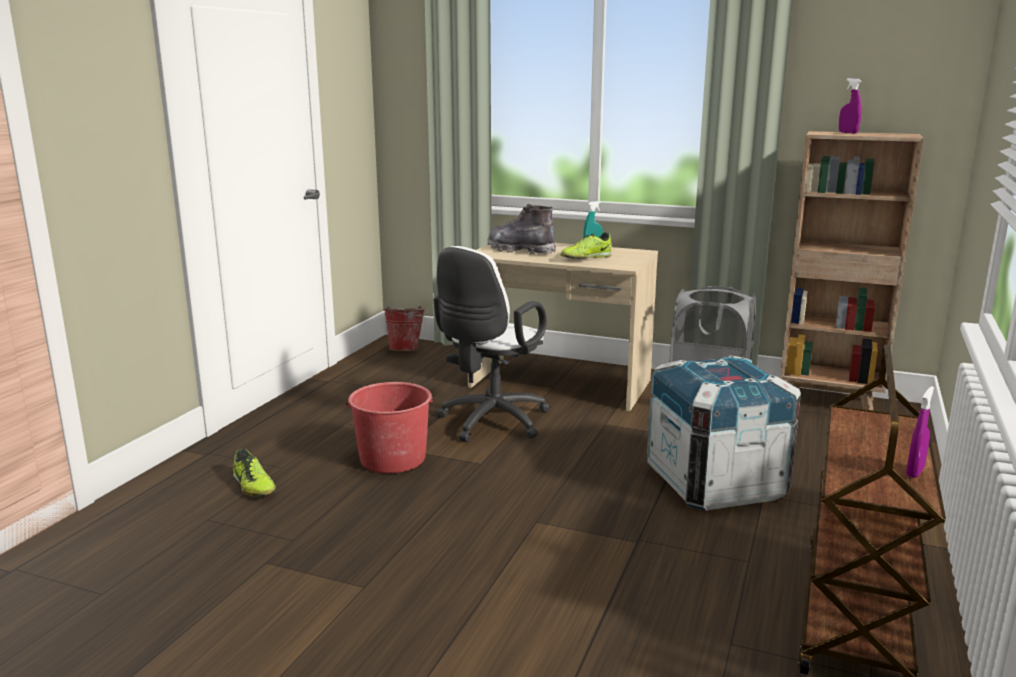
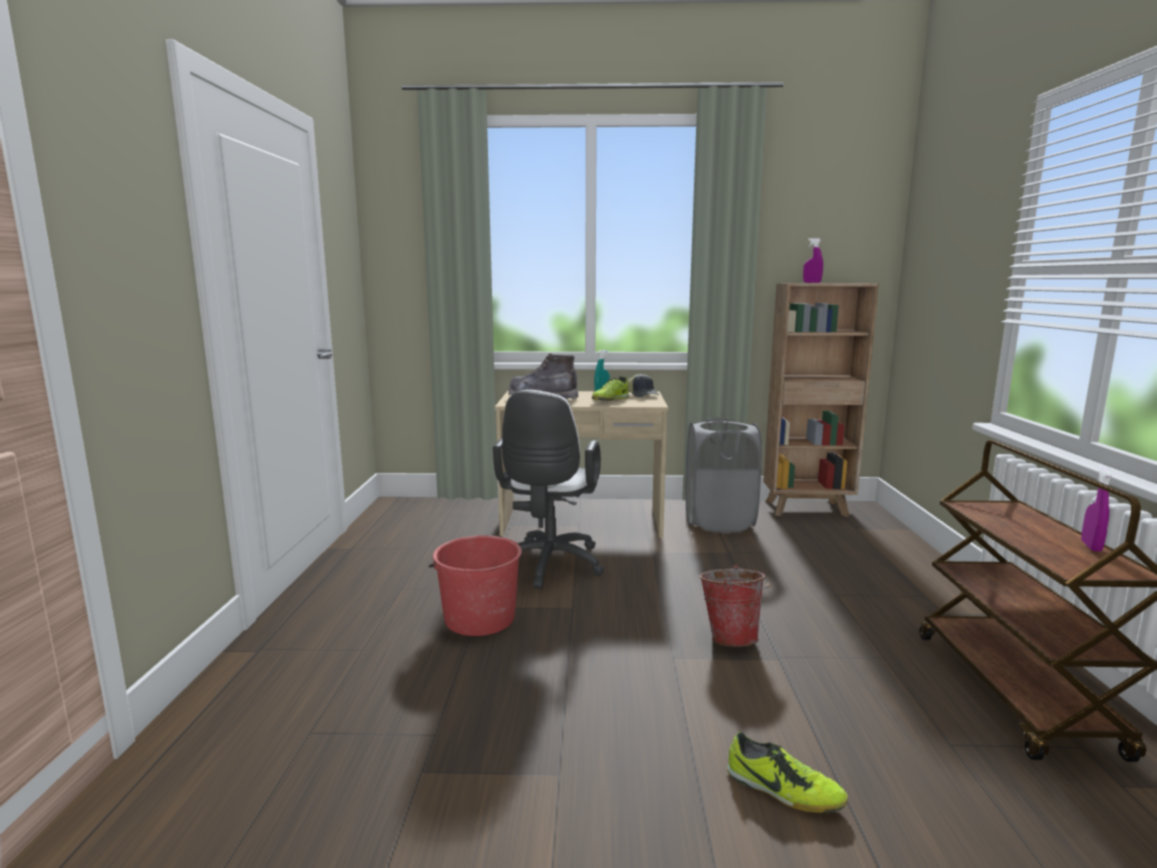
camera: 20 degrees left, 5 degrees down
(253, 487) = (342, 679): shoe -> shoe (783, 791)
(407, 350) = (412, 508): bucket -> bucket (731, 637)
(631, 254) = (642, 395): none -> cap
(715, 483) = (790, 590): crate -> none

